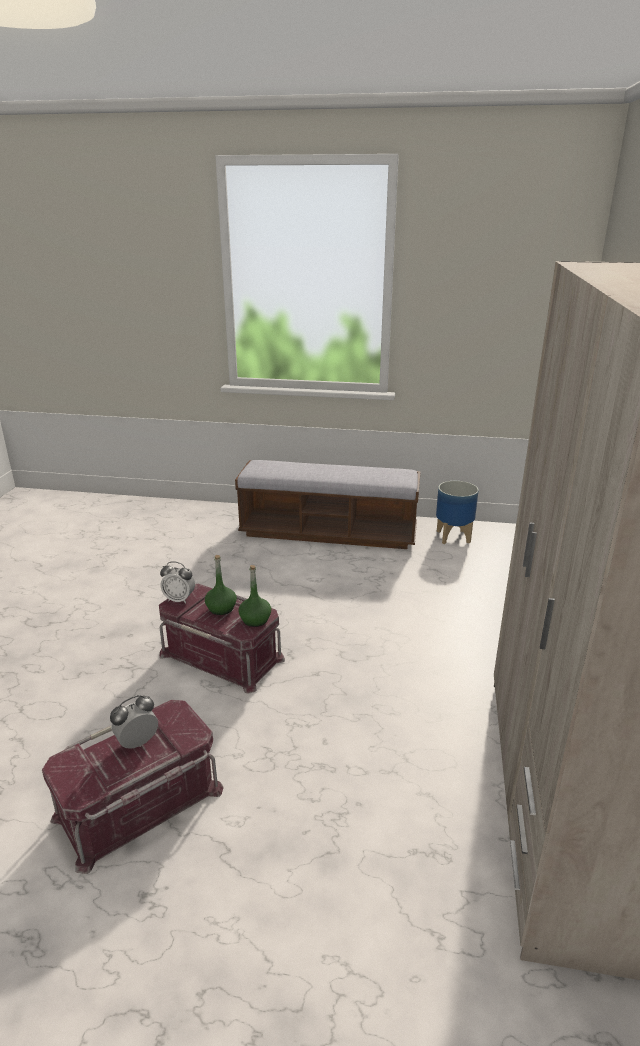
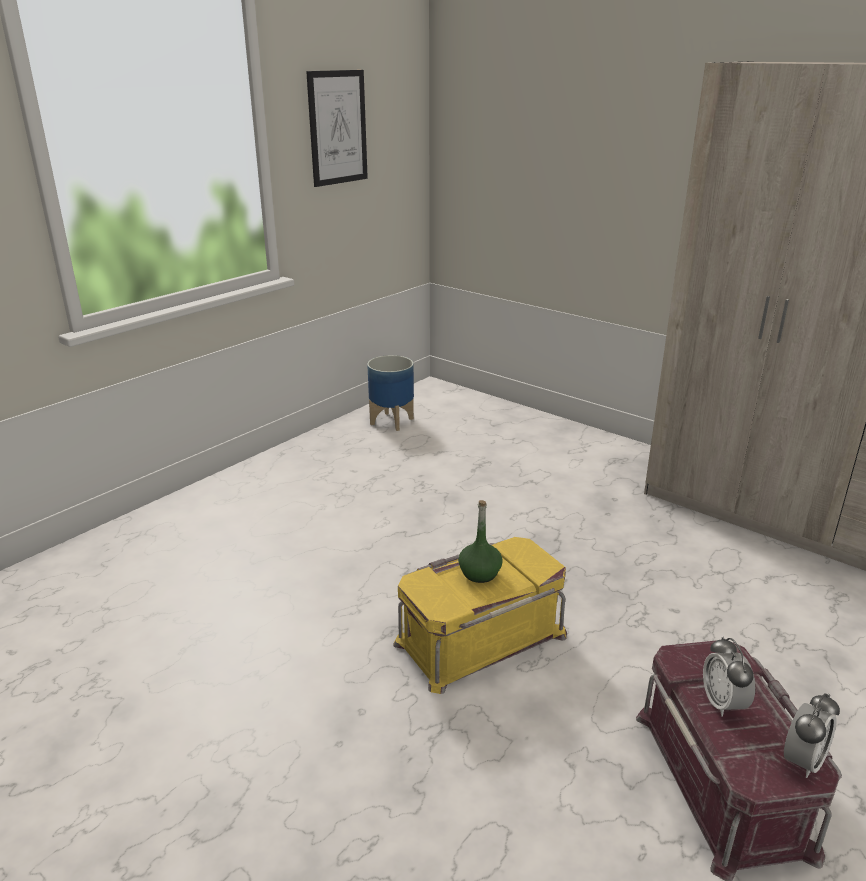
camera: 60 degrees left, 0 degrees up
(179, 599) = (432, 599): alarm clock -> alarm clock (802, 761)
(223, 655) = (480, 637): red storage box -> yellow storage box
(255, 620) = (528, 555): green bottle -> none
(329, 533) = (290, 481): bench -> none
(468, 287) = (337, 128): none -> picture

